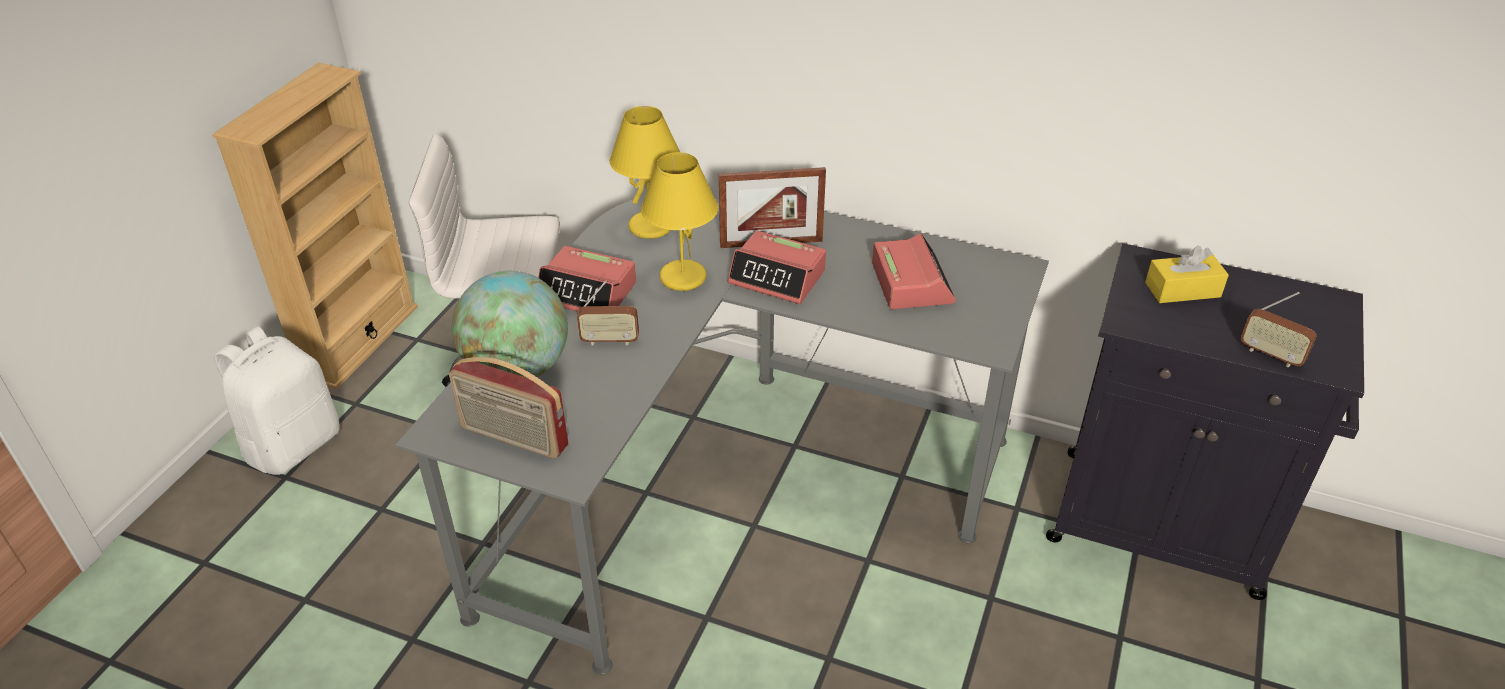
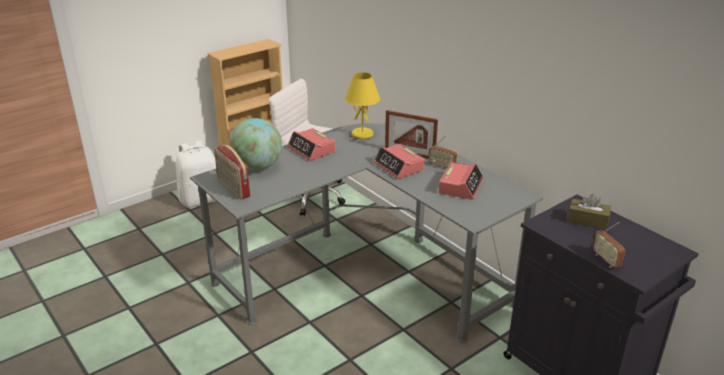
camera: 30 degrees right, 10 degrees down
(610, 340) = (303, 168): radio -> radio (442, 166)
(682, 277) = (356, 155): yellow table lamp -> none
(1182, 290) = (587, 221): yellow tissue box -> brown tissue box

